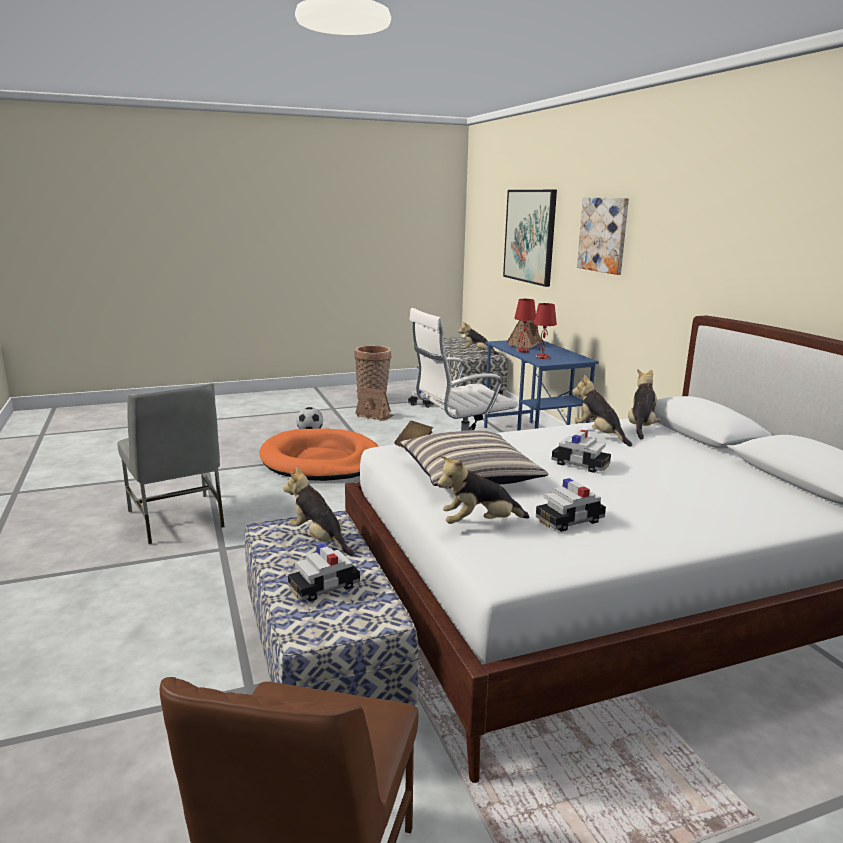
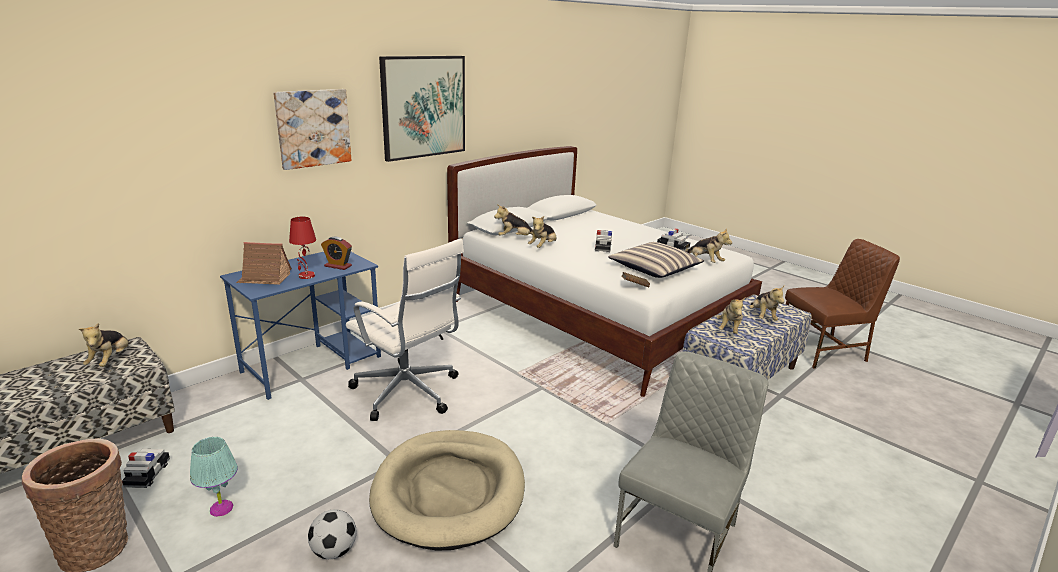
camera: 115 degrees left, 5 degrees up
(321, 461) = (449, 491): orange dog bed -> beige dog bed
(324, 587) = (762, 317): toy car -> plush toy
(374, 415) = (221, 508): toy house -> turquoise table lamp
(530, 236) = (143, 155): picture -> picture (423, 107)
(542, 357) = (338, 266): red table lamp -> alarm clock

